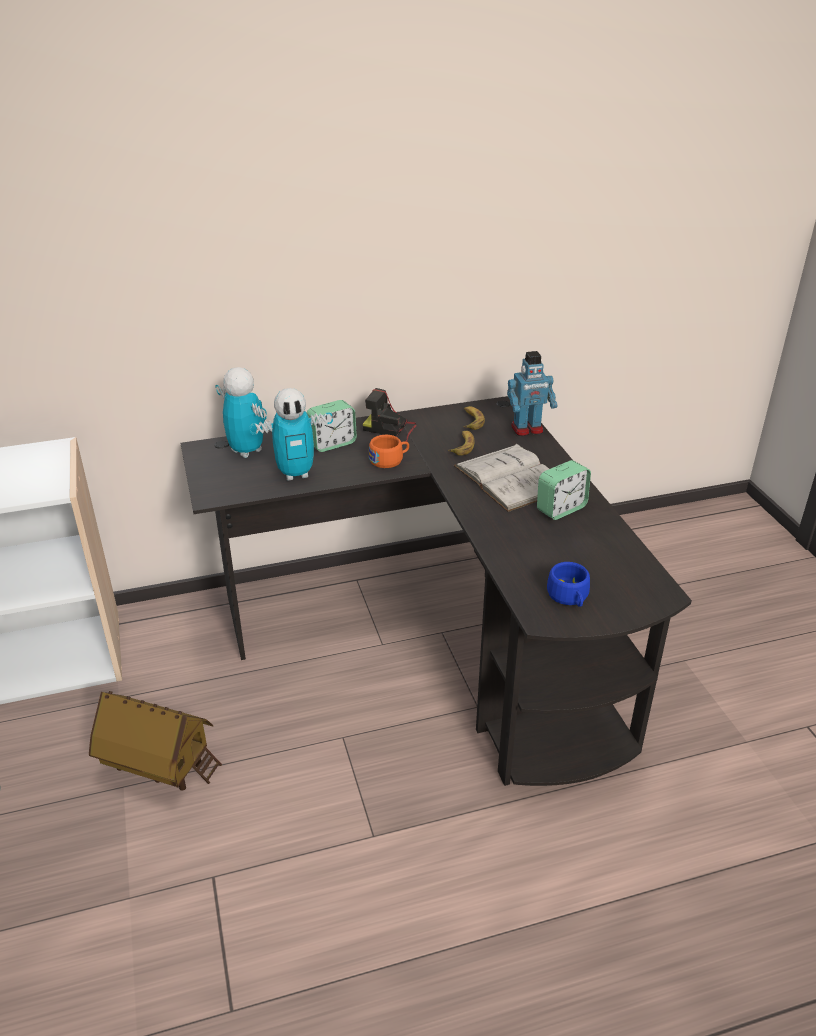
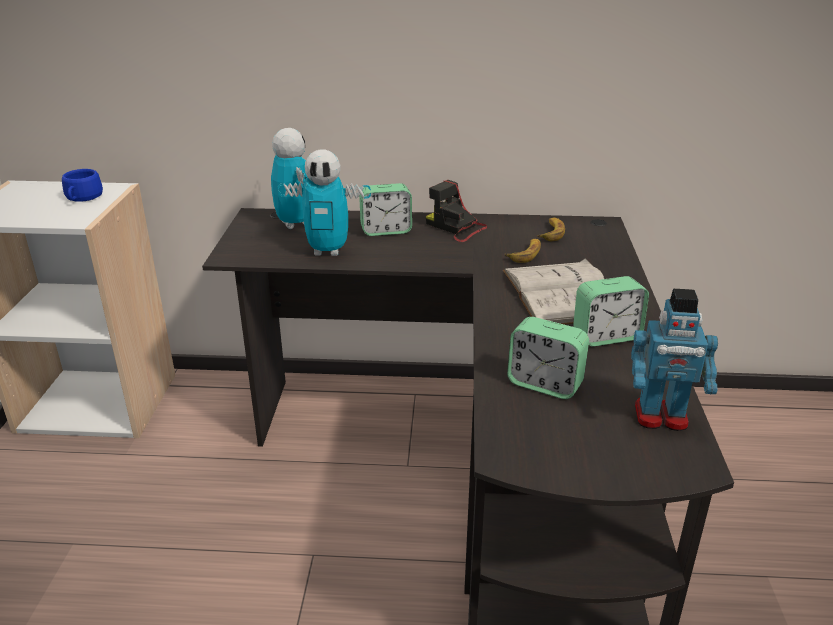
camera: 20 degrees right, 5 degrees down
(160, 767) = (118, 533): toy house -> none
(389, 460) = (435, 254): orange cup -> none
(527, 429) = (612, 250): toy robot -> toy robot (661, 417)
(538, 558) = (544, 384): none -> alarm clock
(569, 597) = (558, 439): blue cup -> blue cup (82, 198)

